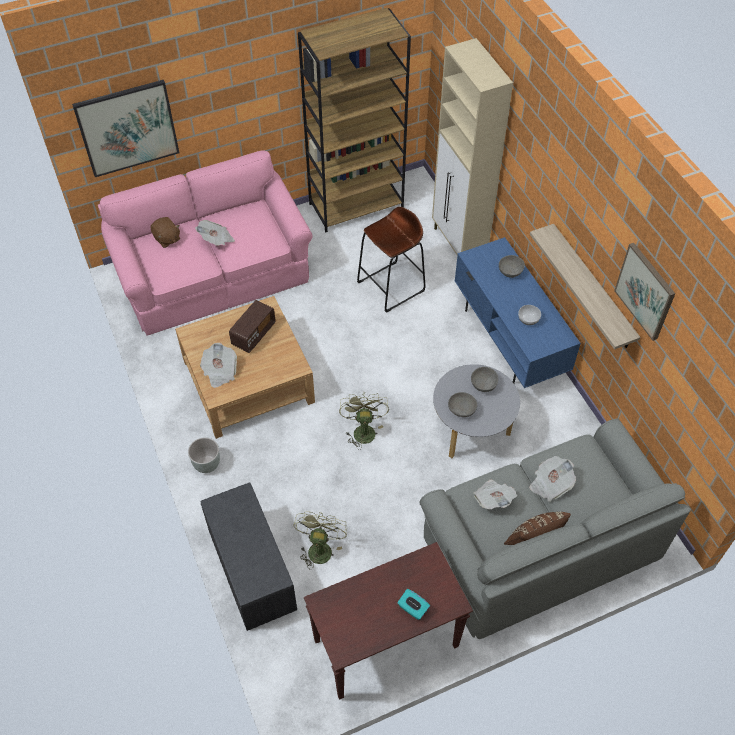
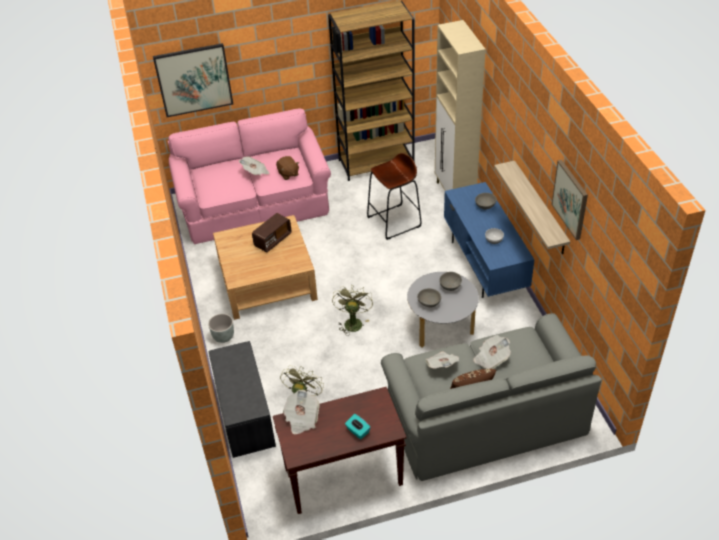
camera: 10 degrees right, 10 degrees down
(167, 239) = (217, 170): brown plush toy -> brown plush toy (288, 174)
(220, 371) = (241, 264): newspaper -> newspaper (301, 419)

